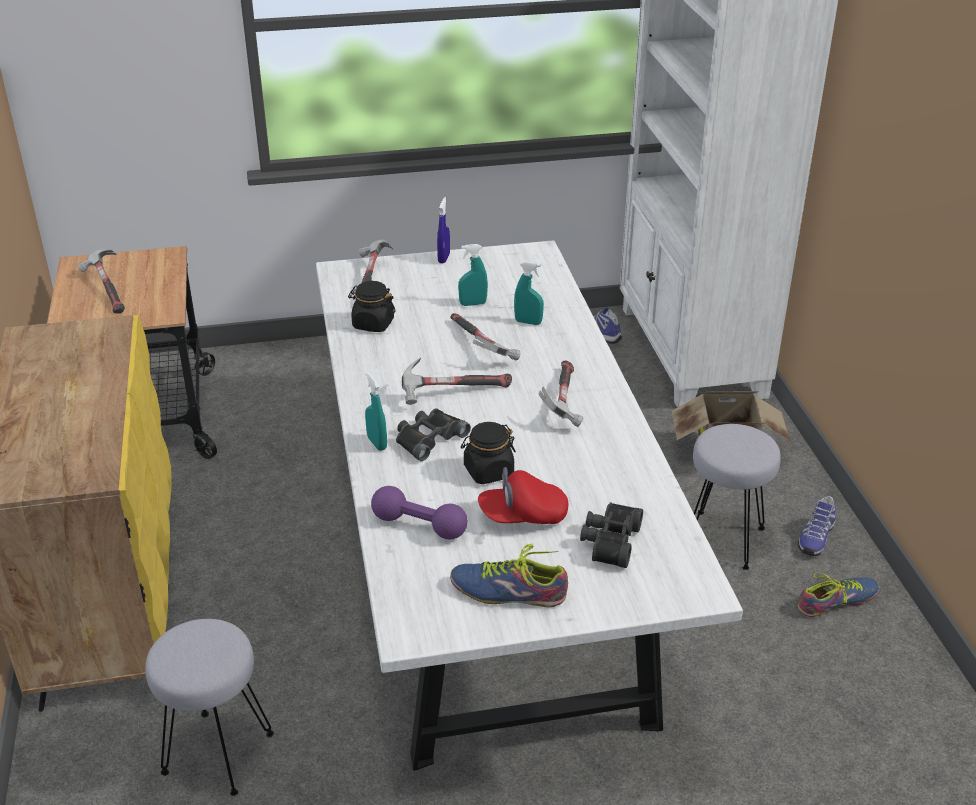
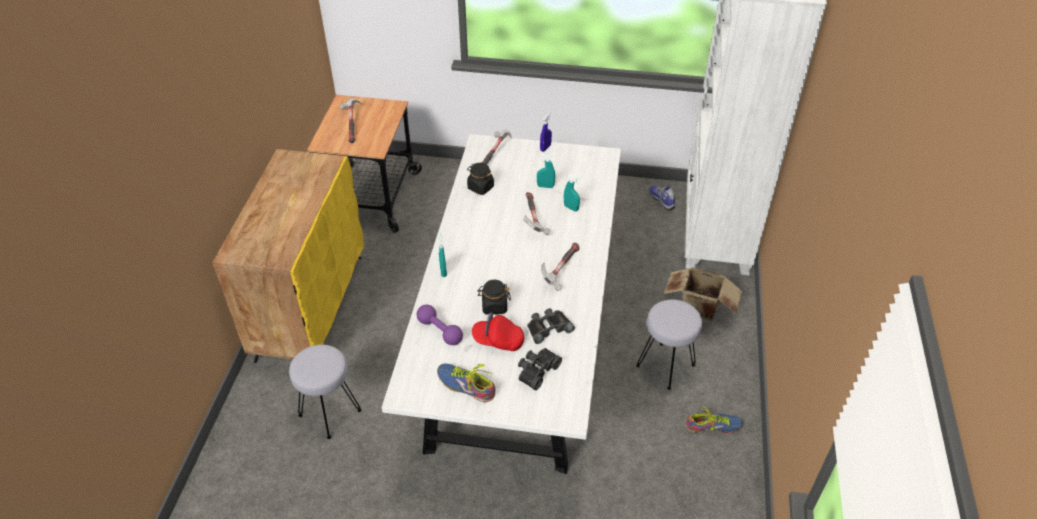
camera: 20 degrees right, 10 degrees up
(428, 438) = (473, 275): black binoculars -> black binoculars (548, 327)
(452, 393) = (501, 248): hammer -> none
(815, 537) = (724, 380): shoe -> none

